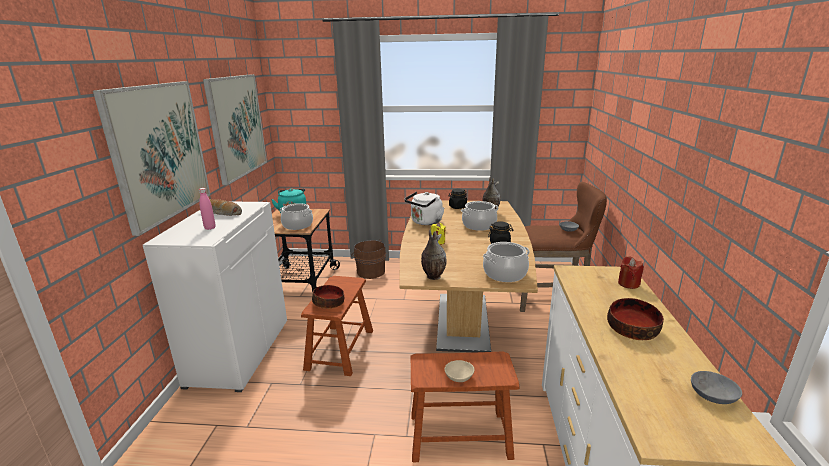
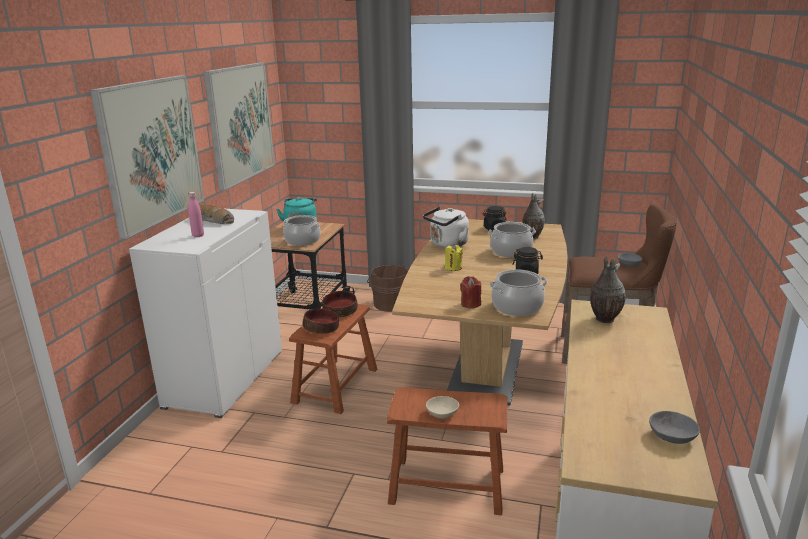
camera: 10 degrees right, 0 degrees up
(432, 277) = (432, 304): vase -> vase (603, 319)
(628, 284) = (649, 325): red candle -> red candle (470, 304)
(632, 328) = (623, 369): bowl -> bowl (340, 311)

